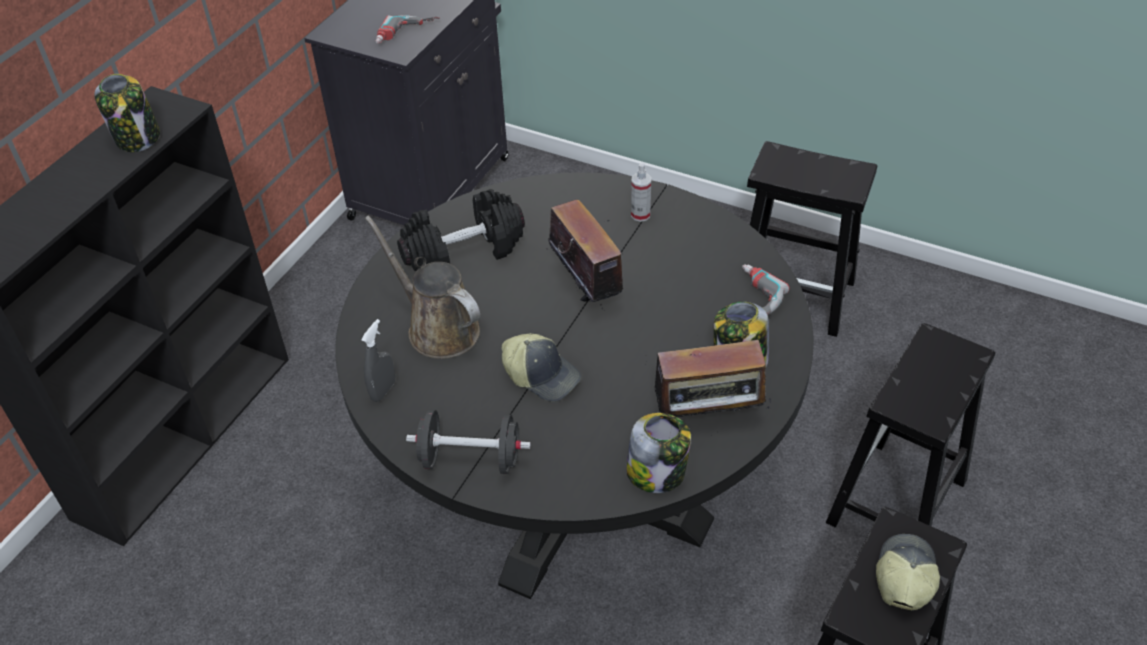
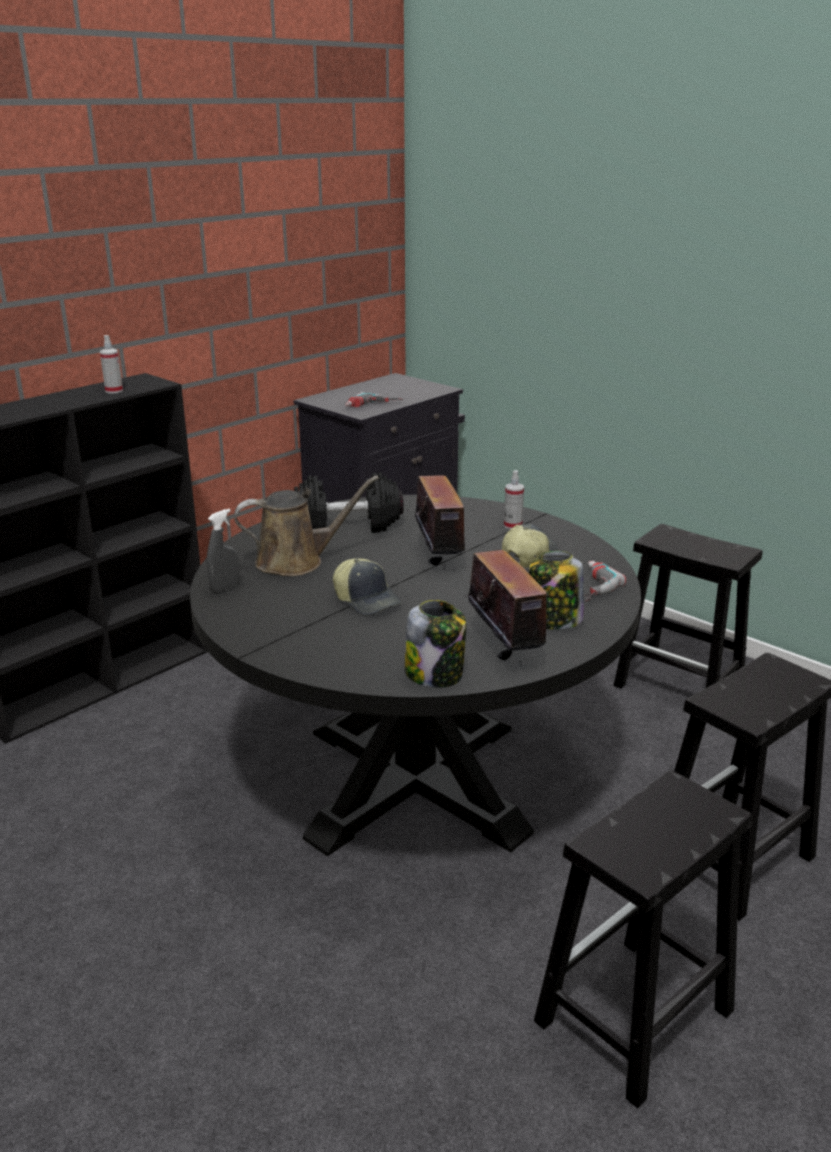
camera: 15 degrees right, 20 degrees down
(137, 138) = (114, 391): jar -> spray bottle
(438, 328) = (296, 561): brown watering can -> brown watering can turned 105 degrees clockwise
(471, 459) = (270, 638): black dumbbell -> none
(709, 417) = (505, 649): radio -> radio turned 120 degrees counterclockwise
(904, 576) = (670, 826): cap -> cap (528, 557)

